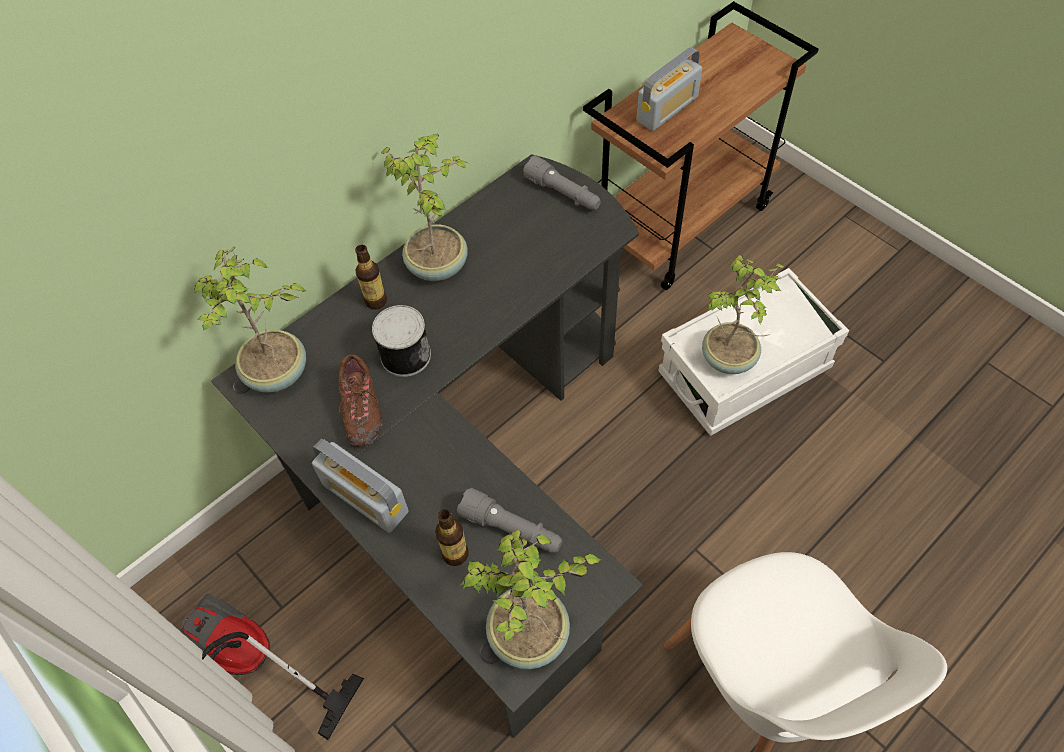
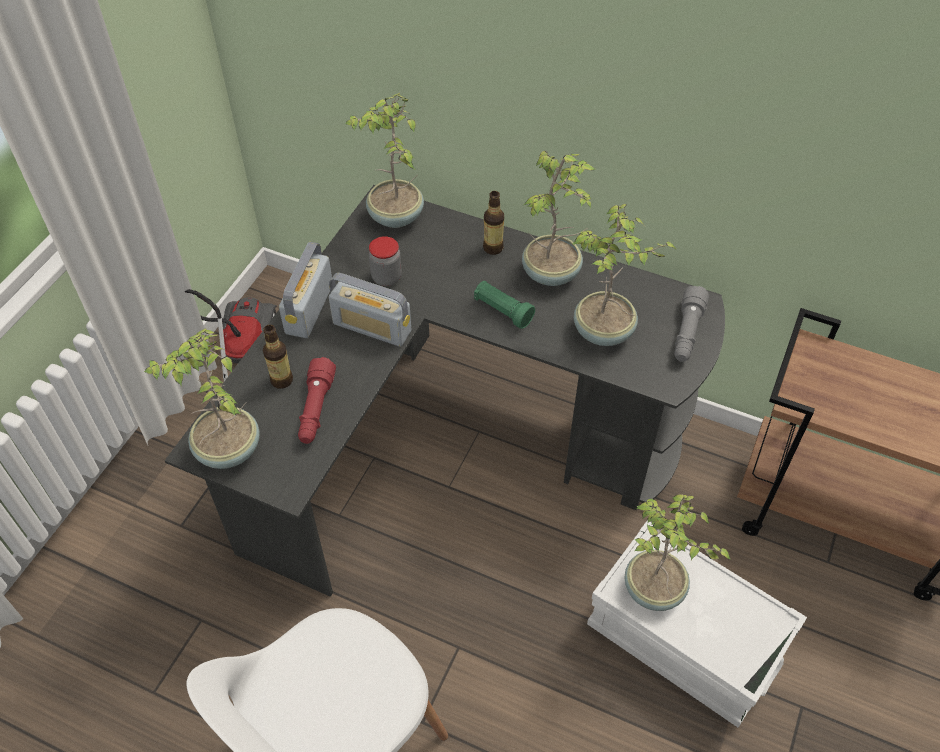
camera: 65 degrees right, 5 degrees down
(361, 409) = (386, 277): brown shoe -> jar
(404, 355) = (449, 285): can -> none
(464, 321) = (502, 311): none -> green flashlight
(511, 529) = (316, 409): grey flashlight -> red flashlight
(532, 252) = (604, 333): none -> potted plant
(667, 109) = (863, 385): radio -> radio (372, 327)

